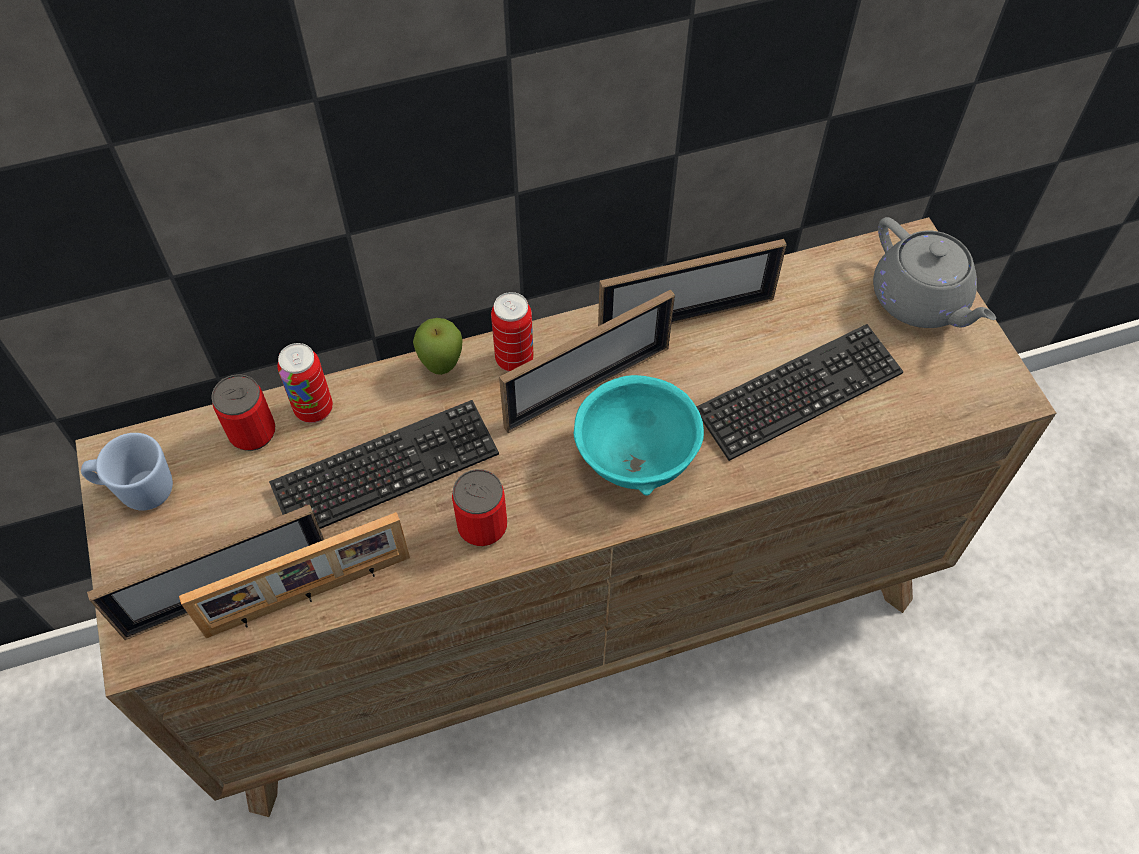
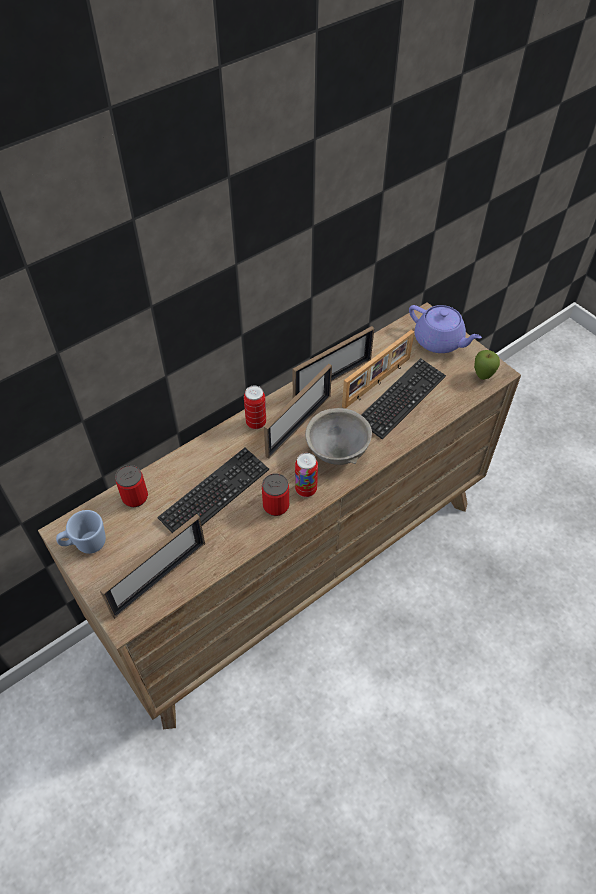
camera: 20 degrees left, 5 degrees down
(309, 596) = (203, 566): picture frame -> picture frame (377, 382)
(314, 409) = (162, 476): can -> can (306, 489)
(442, 367) = (220, 437): apple -> apple (482, 376)
(634, 459) = (337, 452): turquoise bowl -> grey bowl
(920, 301) = (439, 341): grey teapot -> purple teapot

